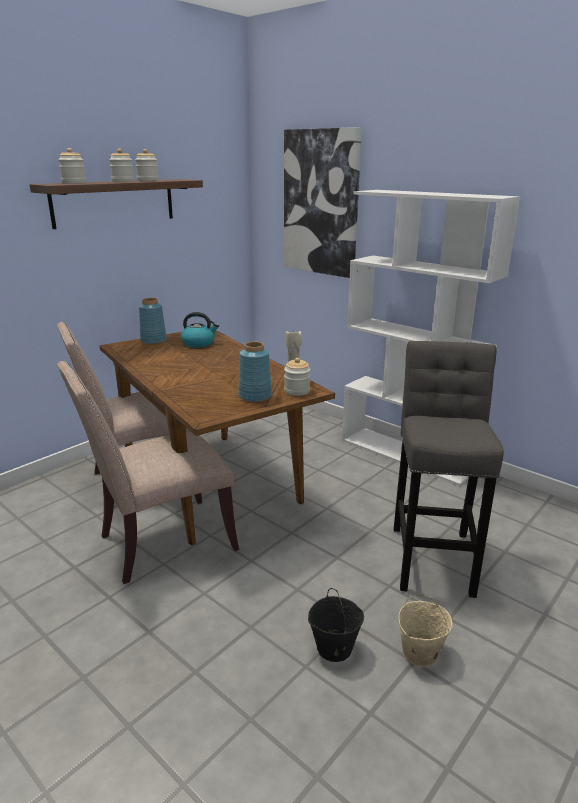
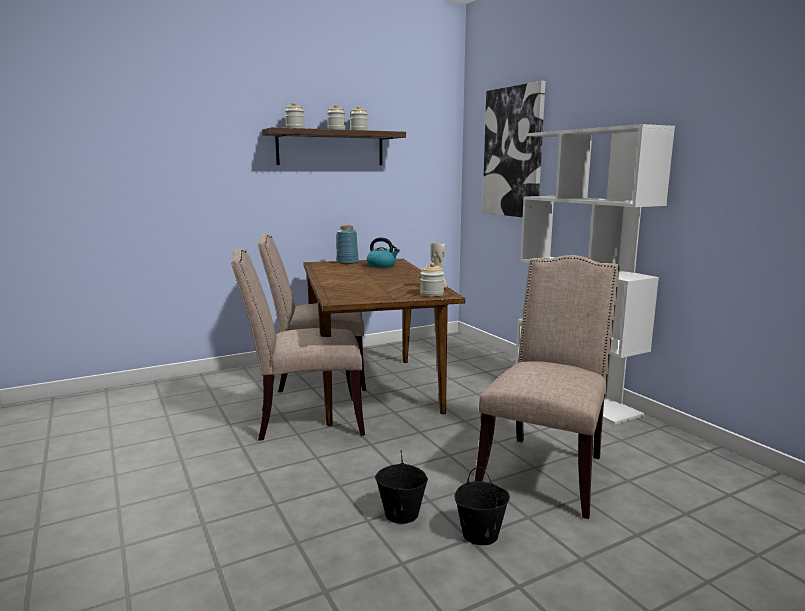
camera: 20 degrees right, 10 degrees down
(254, 396) = (391, 294): blue vase -> none
(419, 653) = (479, 534): beige bucket -> black bucket
(433, 555) = (546, 470): grey stool -> beige chair

